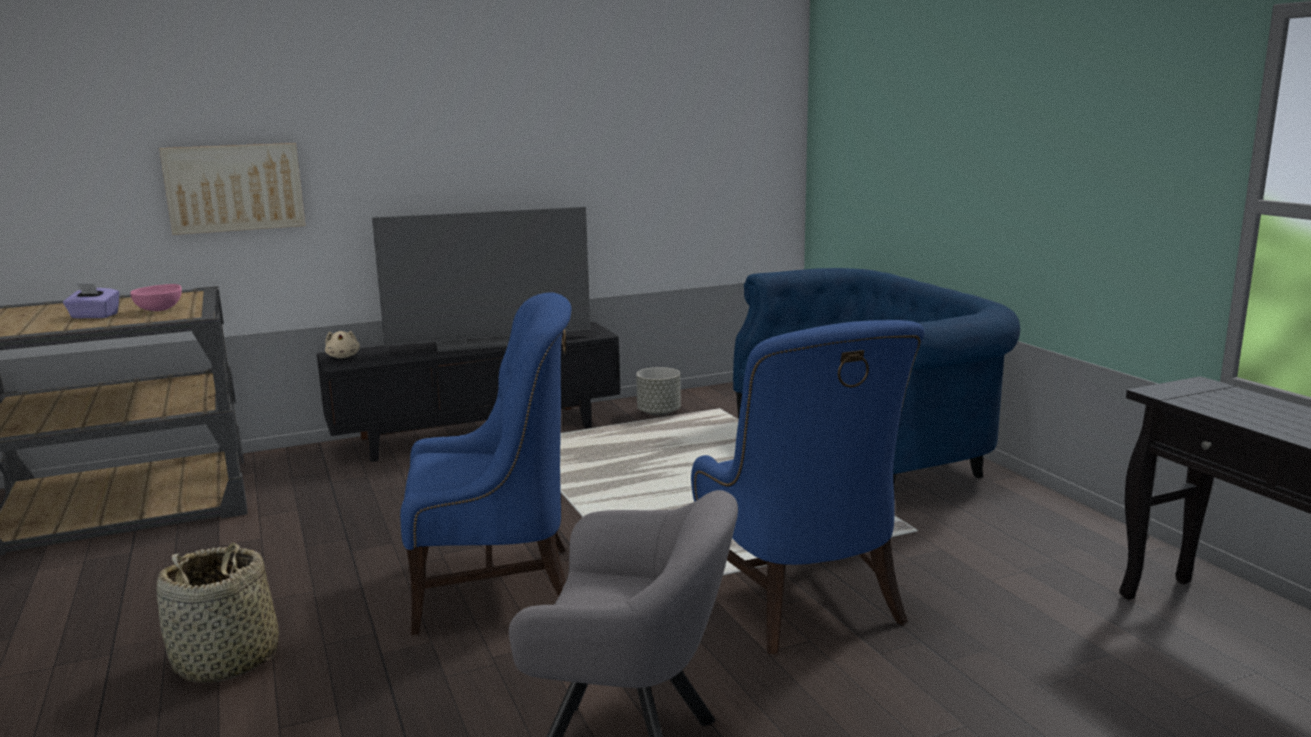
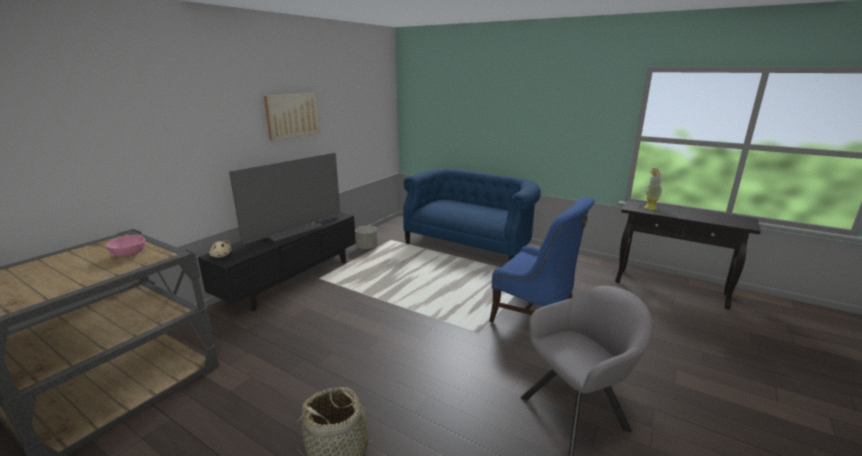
camera: 35 degrees left, 5 degrees up
(94, 316) = (82, 270): purple tissue box -> none
(234, 187) = (133, 162): picture -> picture (292, 115)
(497, 586) = (416, 356): blue armchair -> none
(1218, 400) = (650, 208): none -> potted plant

